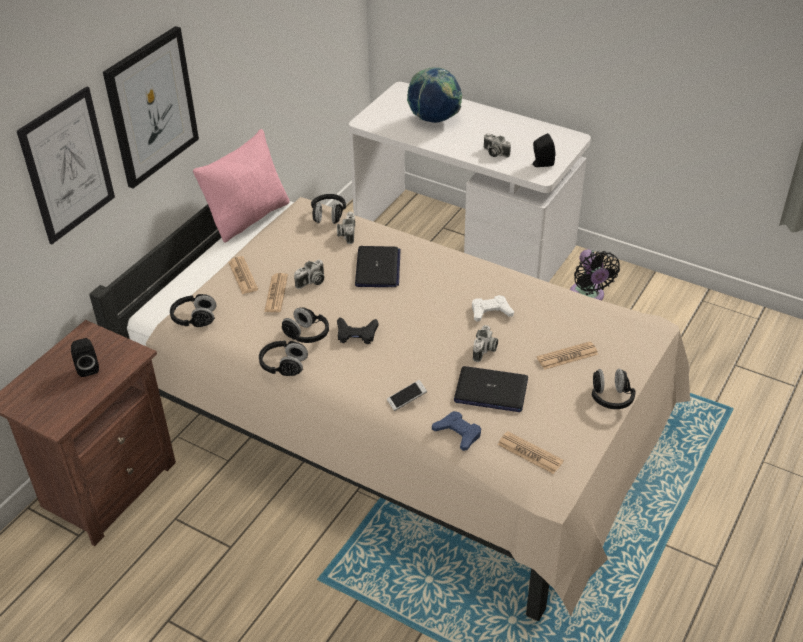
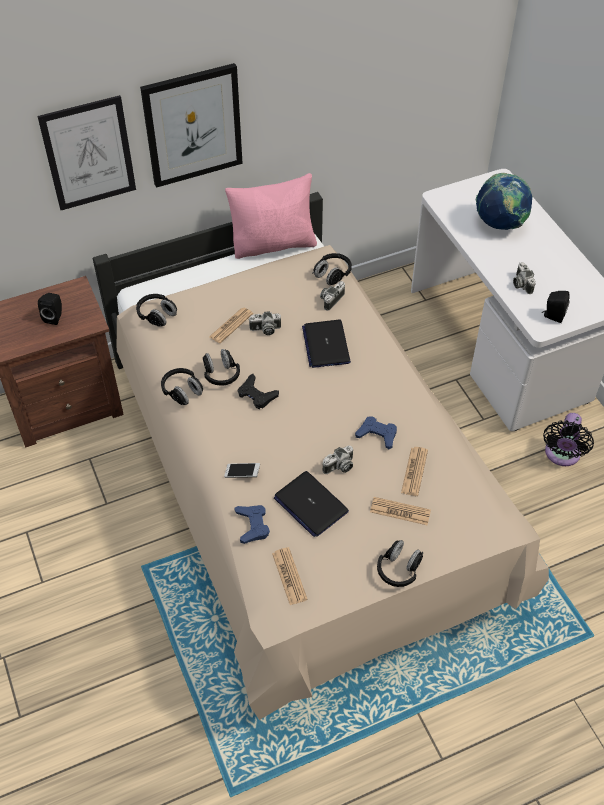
camera: 35 degrees right, 10 degrees up
(243, 276) = (221, 296): newspaper -> newspaper (414, 471)
(377, 268) = (326, 344): laptop -> laptop turned 135 degrees clockwise
(490, 312) = (377, 434): white game controller -> blue game controller

